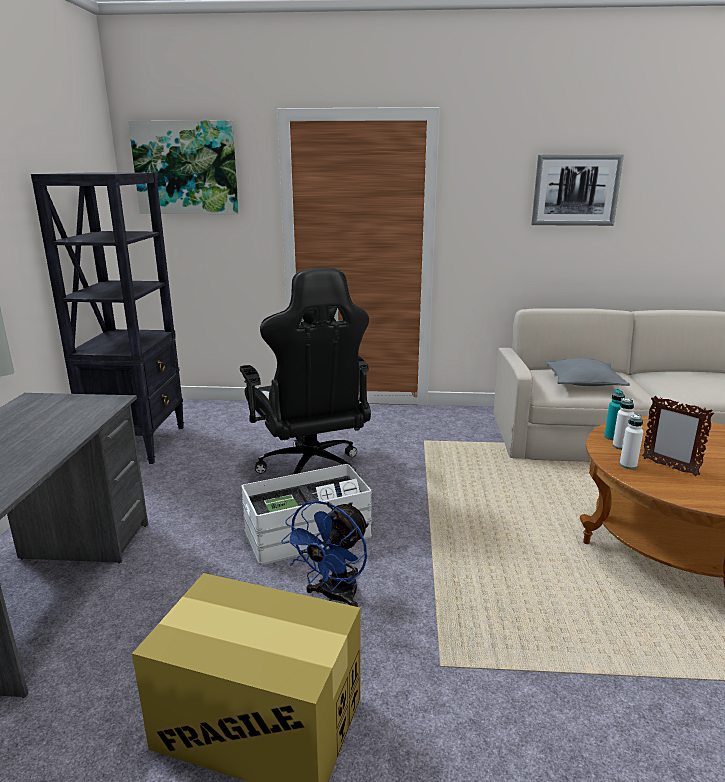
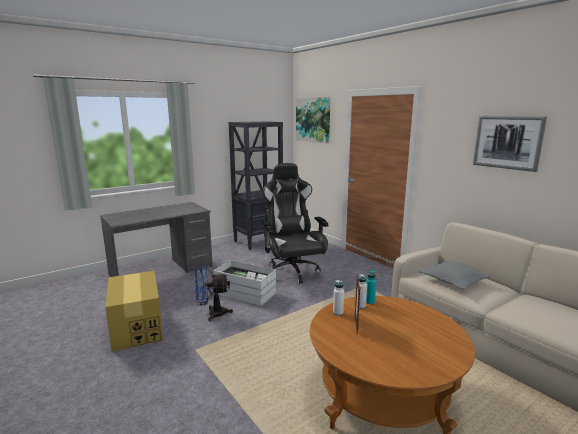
camera: 50 degrees right, 5 degrees down
(309, 467) = (293, 273): black office chair -> black office chair turned 135 degrees clockwise

